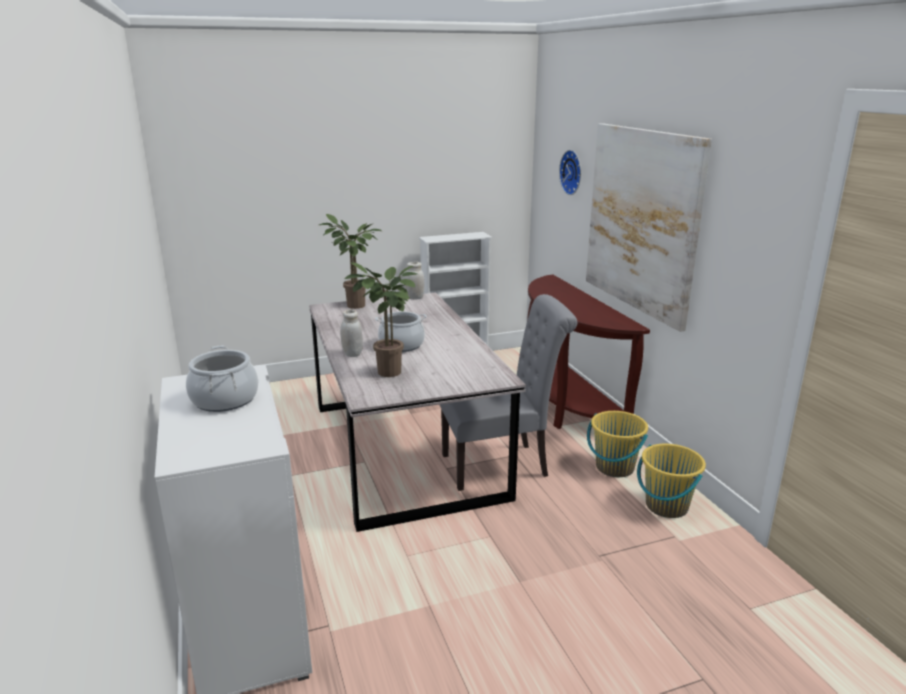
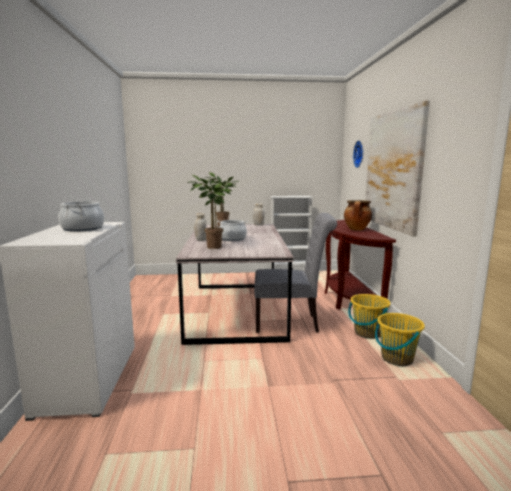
camera: 15 degrees right, 10 degrees down
(582, 306) = (357, 229): none -> cooking pot

